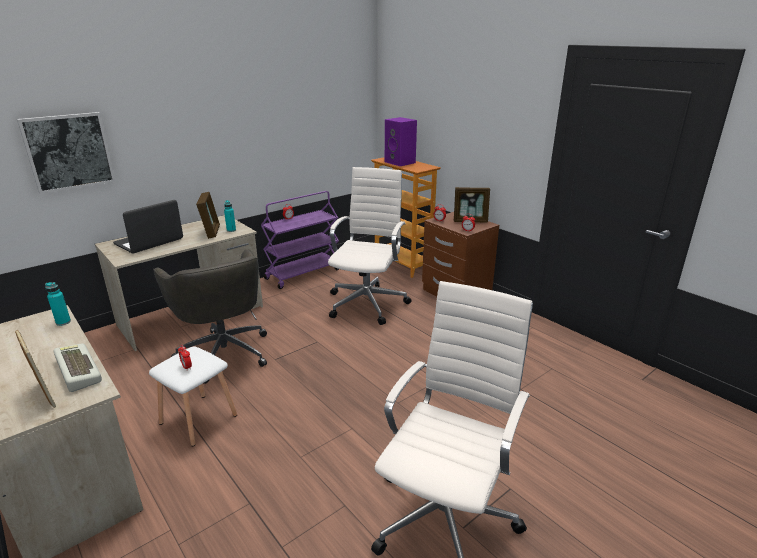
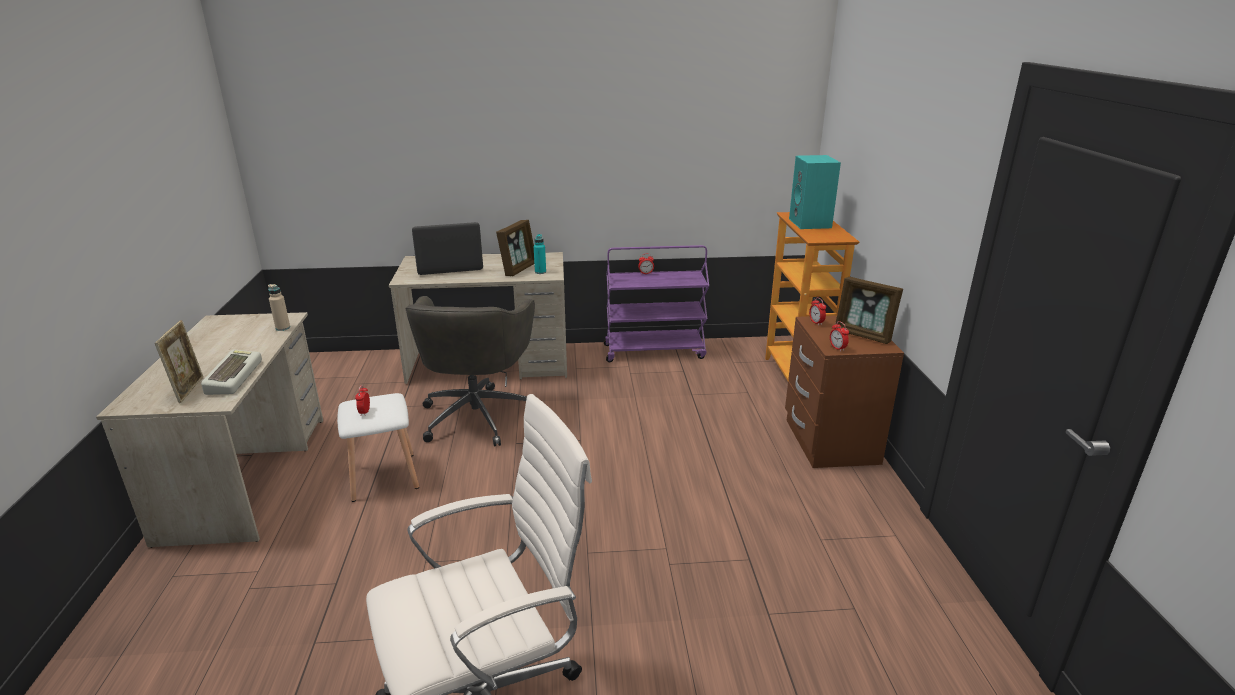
camera: 35 degrees right, 0 degrees up
(63, 322) = (283, 328): turquoise bottle -> beige bottle
(68, 151) = (391, 152): picture -> none
(368, 302) = (692, 413): white office chair -> none
(401, 162) = (811, 223): purple speaker -> turquoise speaker

